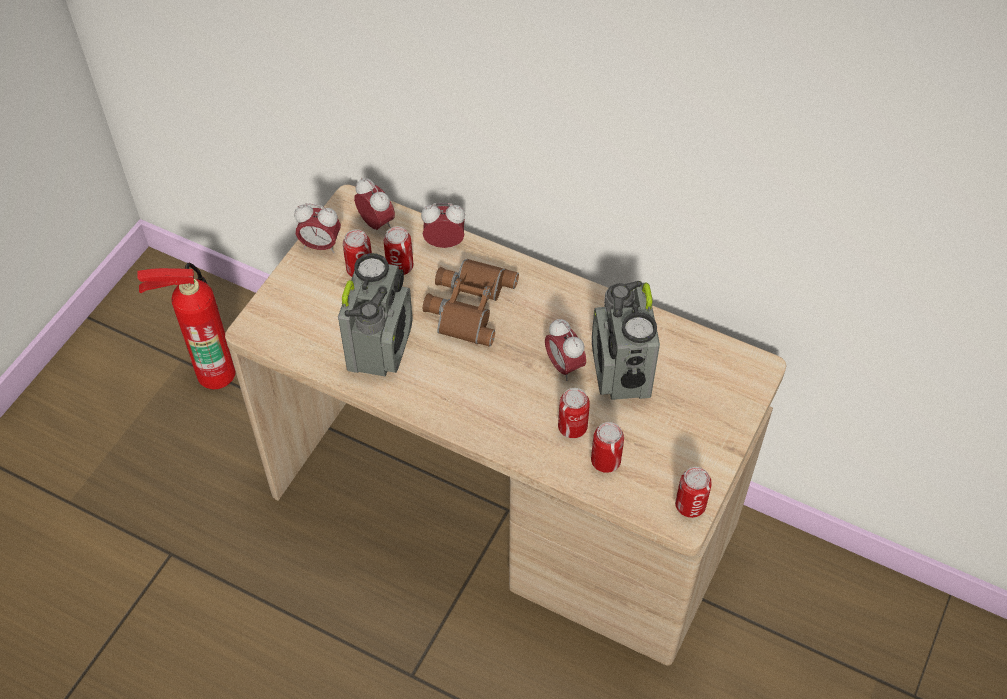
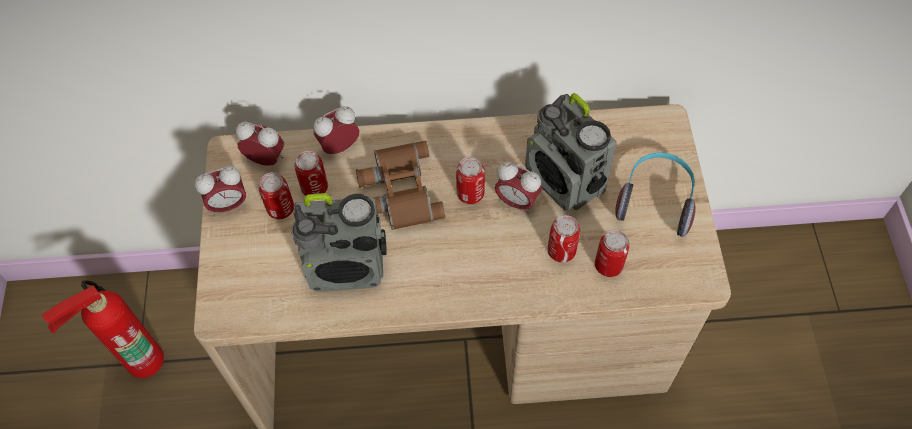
camera: 30 degrees left, 5 degrees up
(380, 345) = (347, 267): radio -> radio turned 105 degrees clockwise
(690, 505) = (699, 265): can -> can (470, 193)
(693, 429) = (656, 200): none -> headphones

